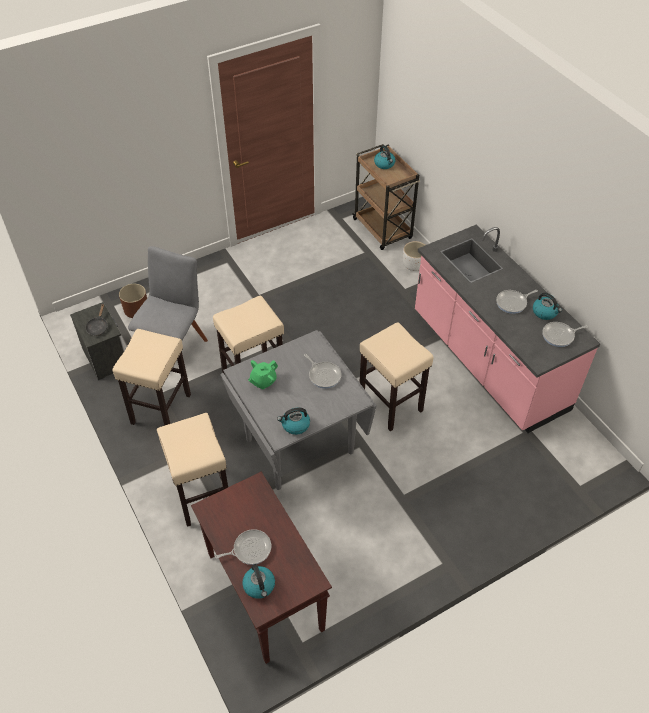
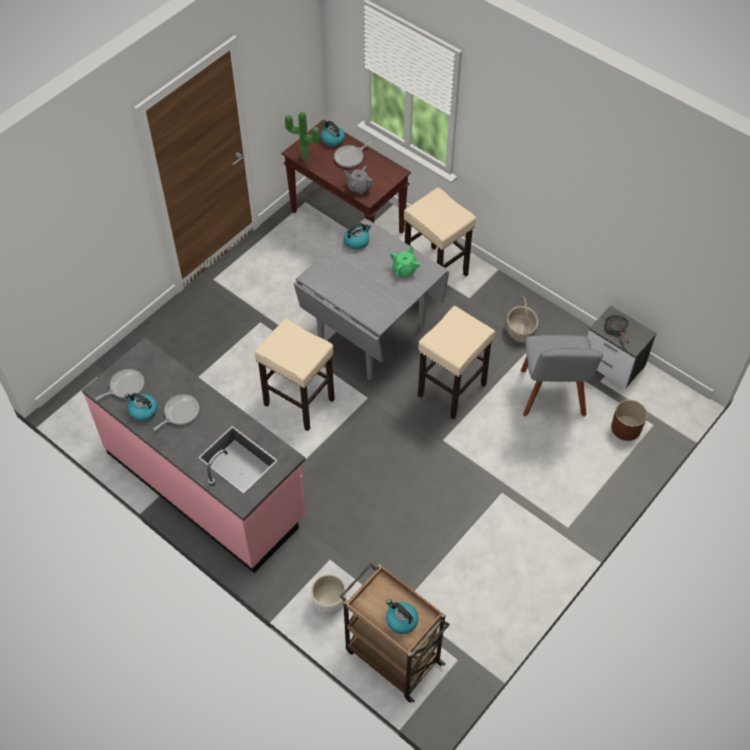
camera: 160 degrees right, 5 degrees up
(161, 408) = (521, 331): beige stool -> basket
(260, 501) = (359, 187): none -> grey teapot
(305, 568) = (304, 158): none -> potted plant
(324, 375) = (351, 291): frying pan -> none

